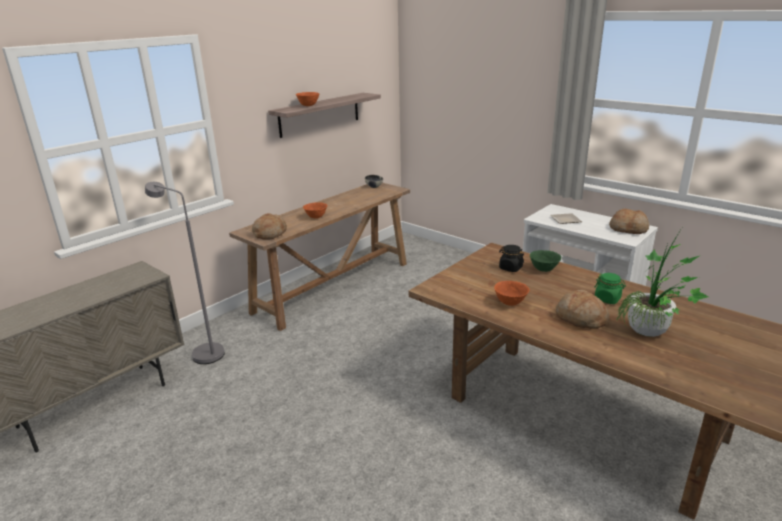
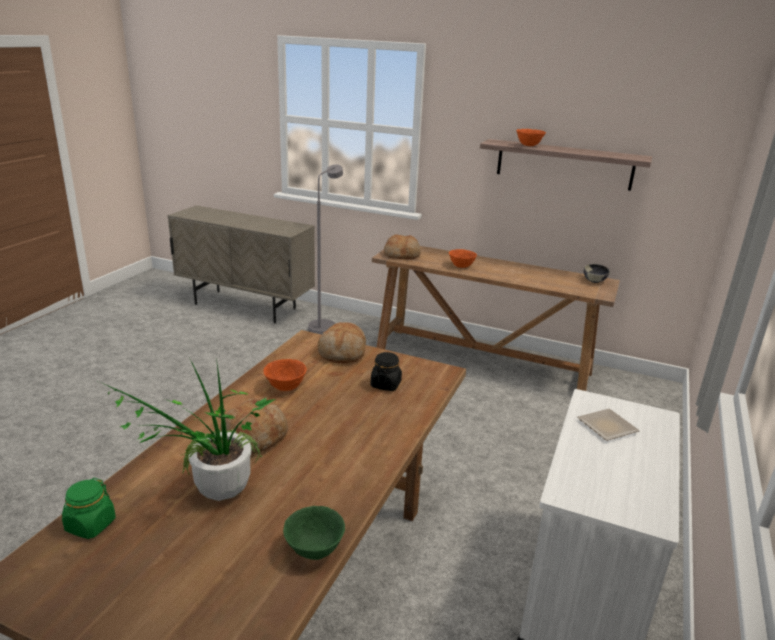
camera: 70 degrees right, 0 degrees up
(544, 270) = (393, 409): green bowl -> green bowl (314, 551)
(607, 299) = (316, 461): green jar -> green jar (90, 525)
(628, 229) = (626, 498): bread -> bread (342, 352)

